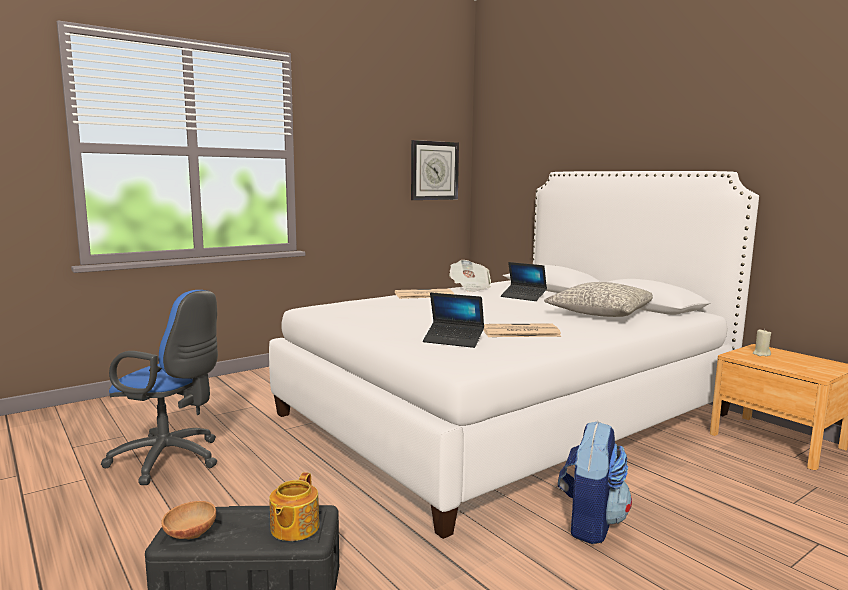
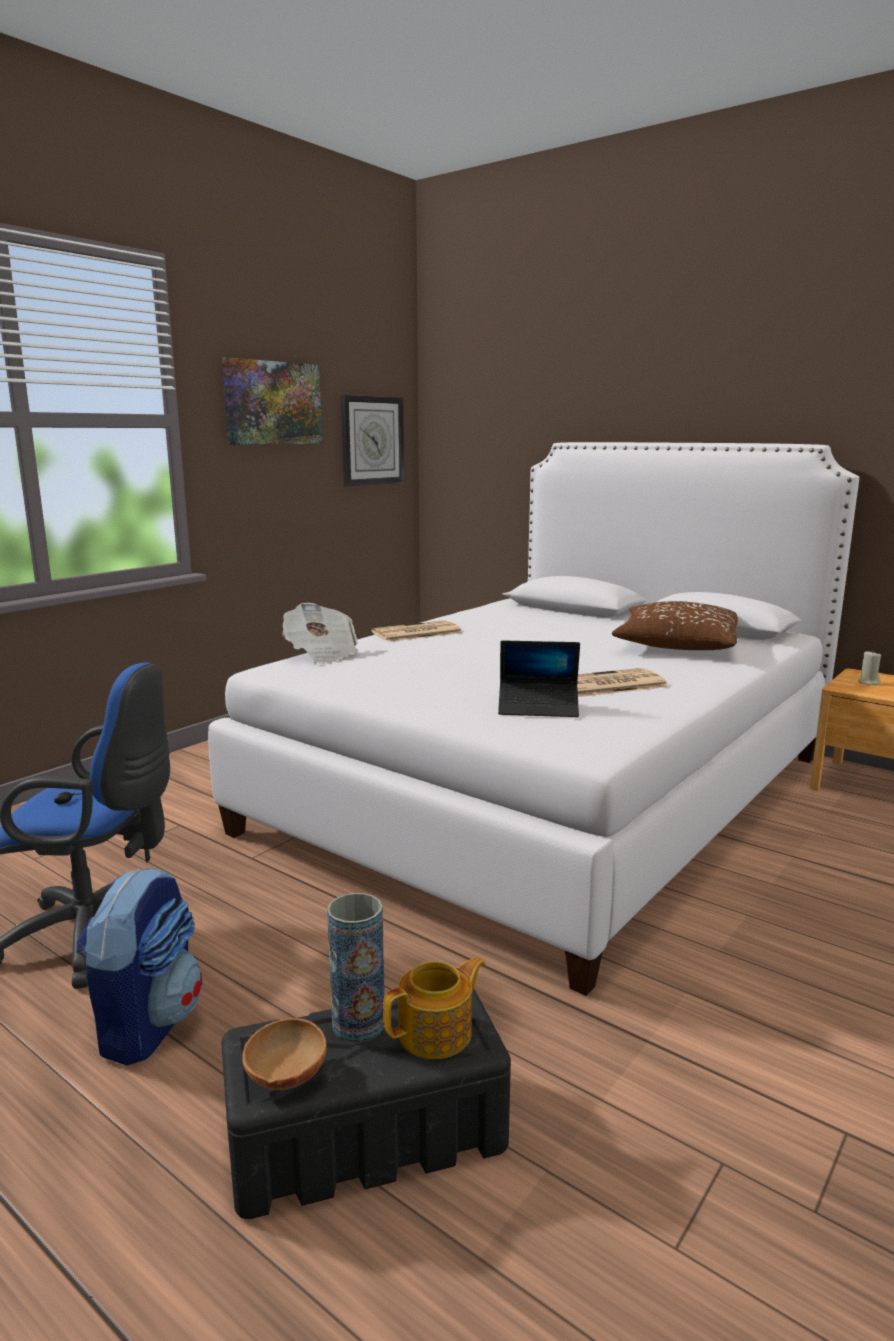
camera: 15 degrees left, 5 degrees up
(252, 515) = (358, 1024): none -> vase
(293, 528) = (437, 1033): teapot -> teapot turned 120 degrees counterclockwise
(360, 144) = (273, 403): none -> picture
(470, 288) = (467, 616): newspaper -> newspaper (321, 654)
(523, 297) = (554, 626): laptop -> none
(590, 523) = (752, 938): backpack -> backpack (147, 1024)
(600, 313) = (677, 644): grey pillow -> brown pillow

